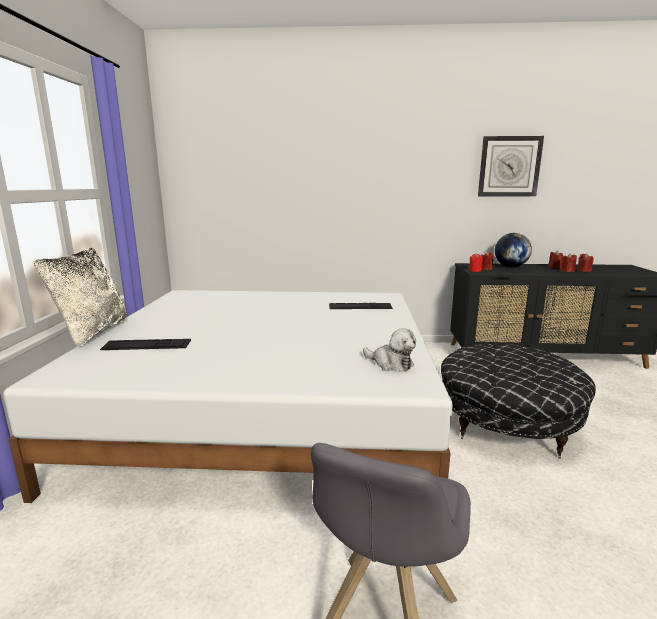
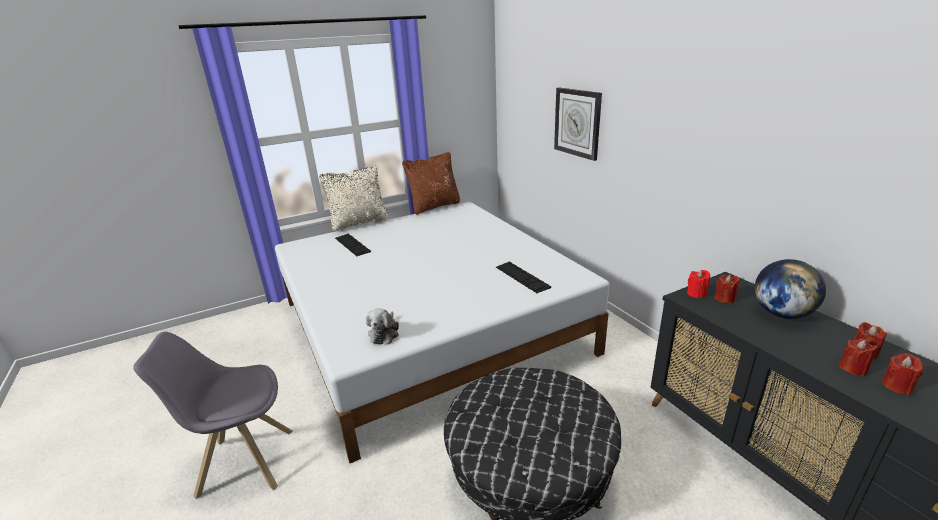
camera: 60 degrees right, 10 degrees up
(150, 300) = (435, 207): none -> brown pillow
(509, 166) = (844, 142): wall clock -> wall clock (577, 123)

